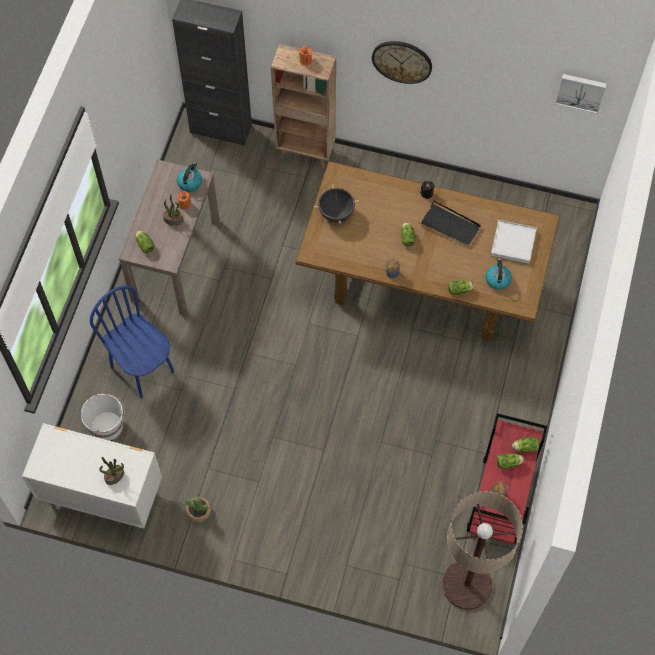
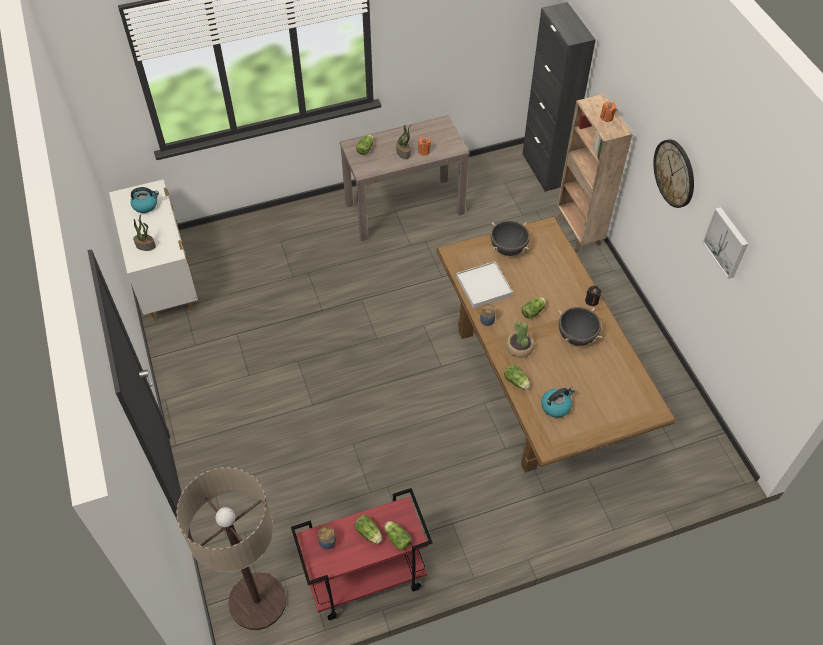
camera: 55 degrees right, 10 degrees down
(107, 426) = (227, 250): white bucket -> none
(143, 369) = (292, 243): blue chair -> none
(190, 182) = (446, 143): kettle -> kettle (145, 205)
(198, 511) = (193, 349): potted plant -> potted plant (519, 347)
(450, 225) = (576, 337): black tray -> black cooking pot
(513, 243) = (607, 397): white tray -> white tray (484, 286)
(581, 91) = (792, 315): picture -> picture (727, 242)

